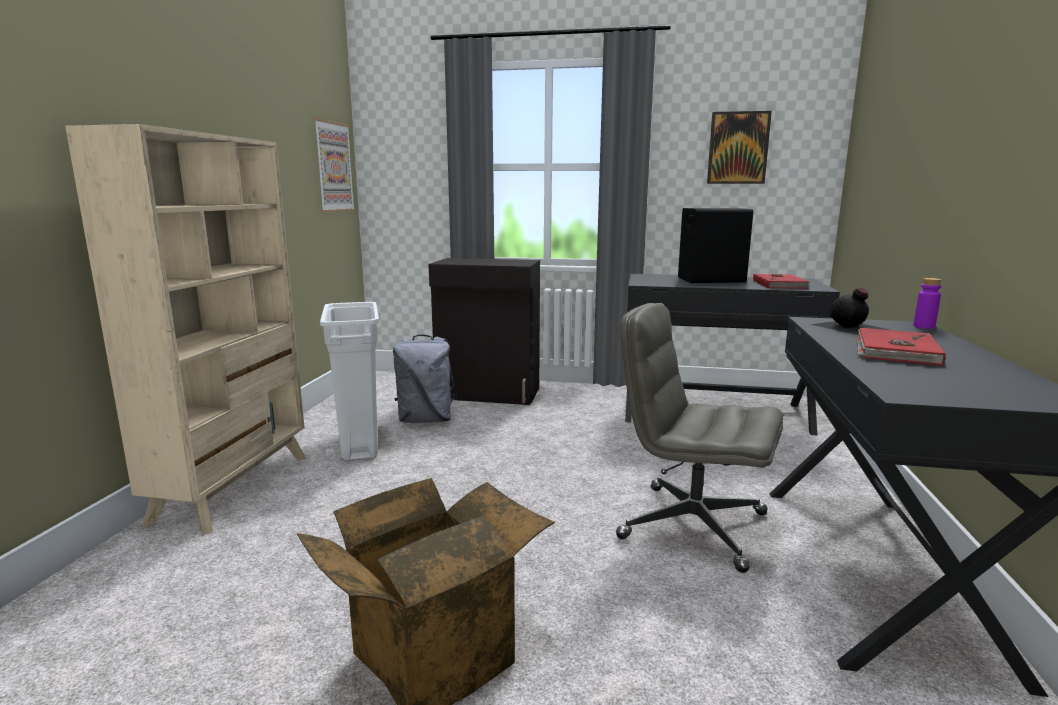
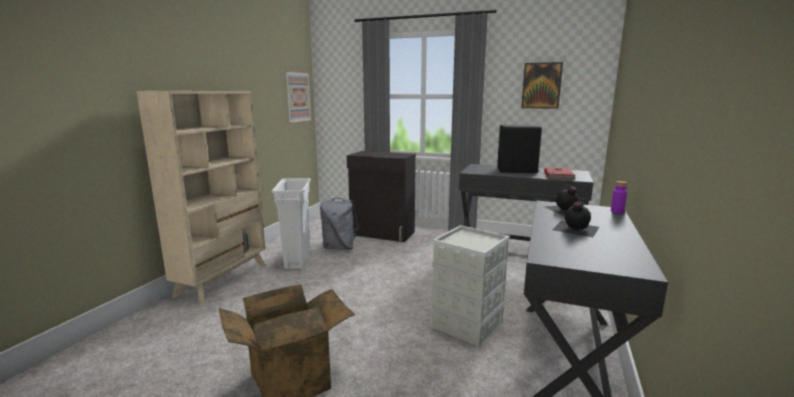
camera: 10 degrees right, 0 degrees up
(691, 525) = (466, 324): grey office chair -> grey storage box
(894, 351) = (575, 228): red book -> black bottle

